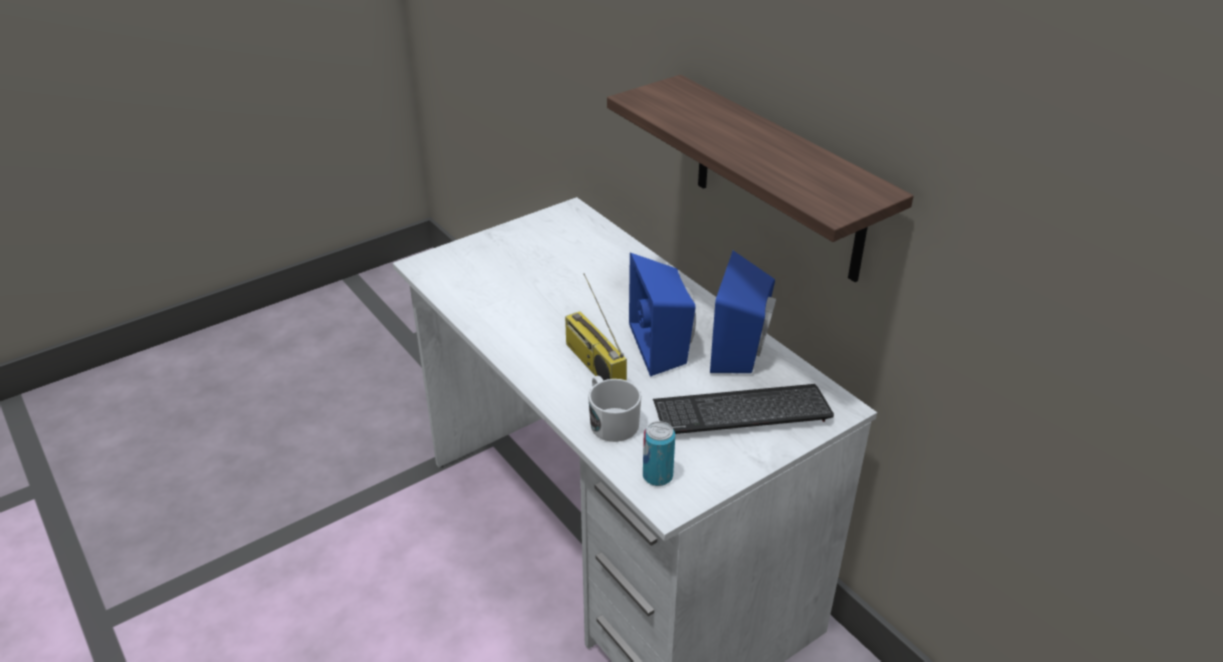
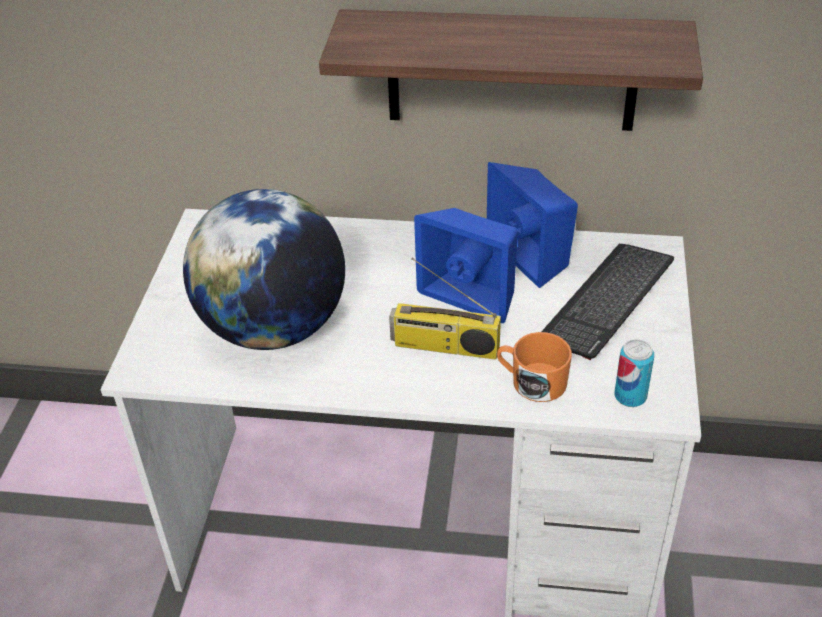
camera: 45 degrees left, 5 degrees up
(519, 289) = (274, 327): none -> globe
(611, 421) = (532, 382): white mug -> orange mug

